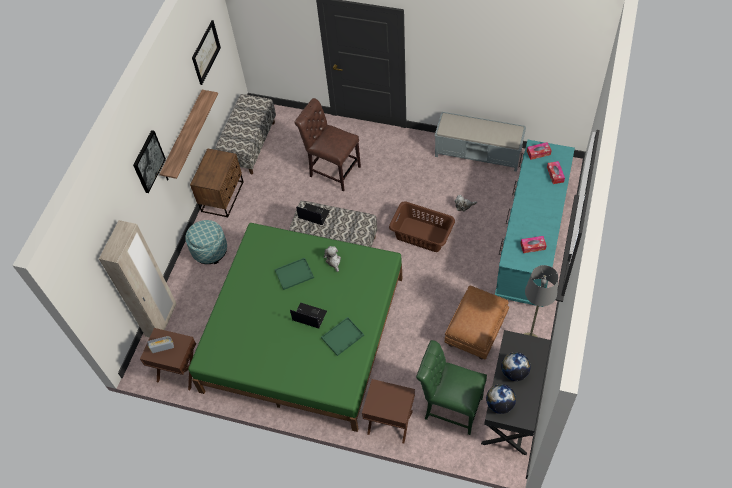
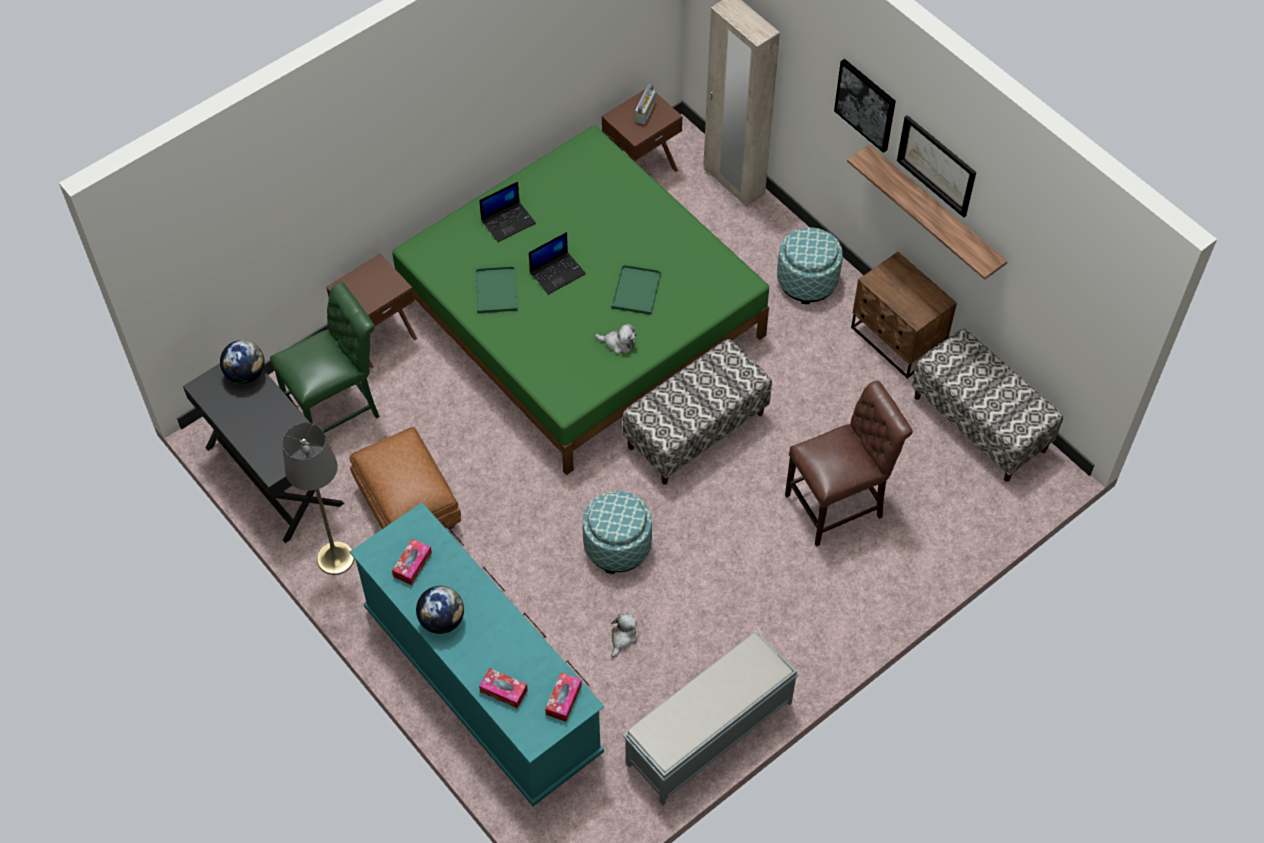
camera: 120 degrees right, 0 degrees up
(205, 52) = (1051, 261): picture -> picture (937, 165)
(313, 214) = (730, 379): laptop -> laptop (508, 221)
(422, 235) = (617, 546): brown laundry basket -> ottoman
(514, 372) = (267, 416): globe -> globe (442, 620)

